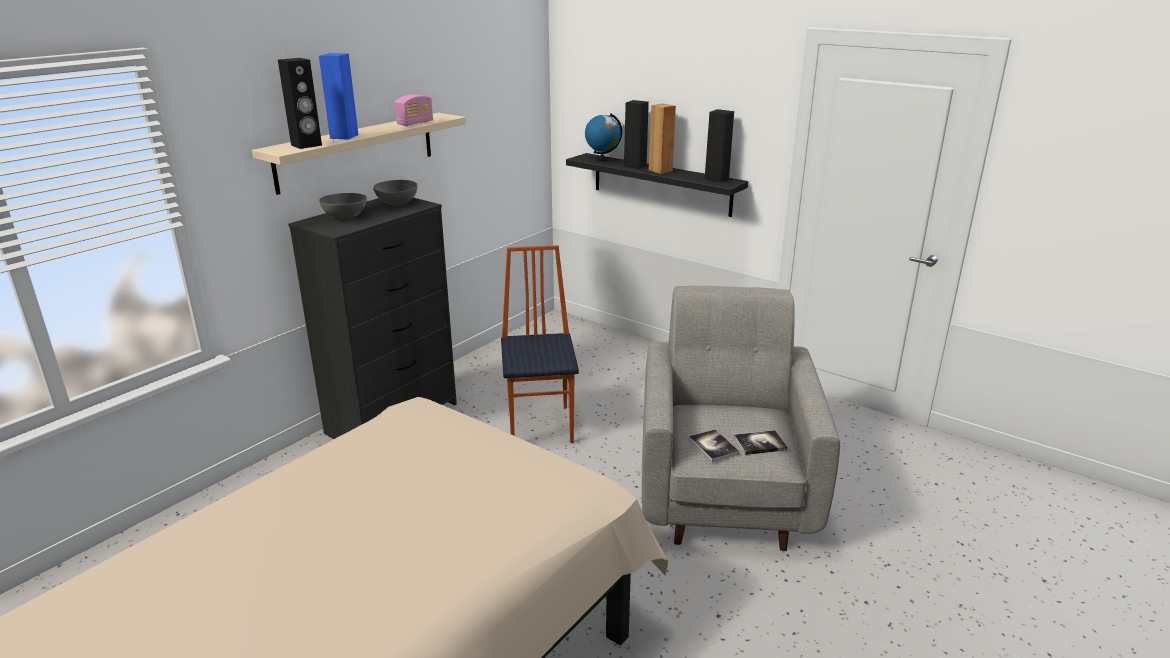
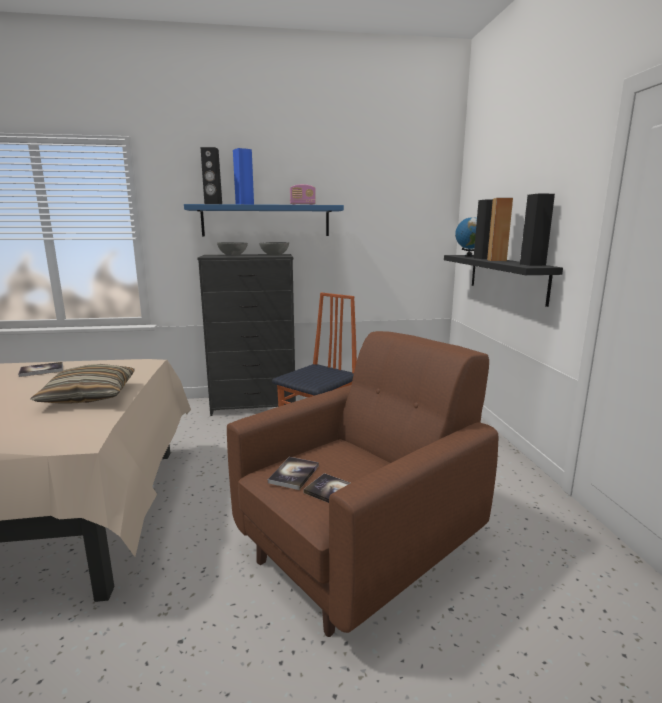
camera: 45 degrees right, 10 degrees down
(342, 473) = (41, 370): none -> book
(357, 151) = (266, 221): beige shelf -> blue shelf
(500, 465) = (89, 395): none -> pillow
(725, 493) = (361, 552): grey armchair -> brown armchair

